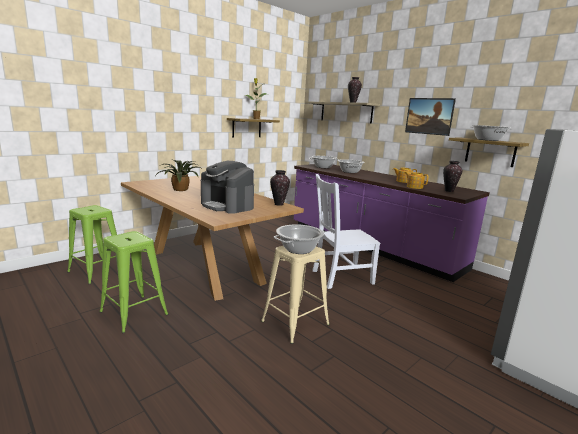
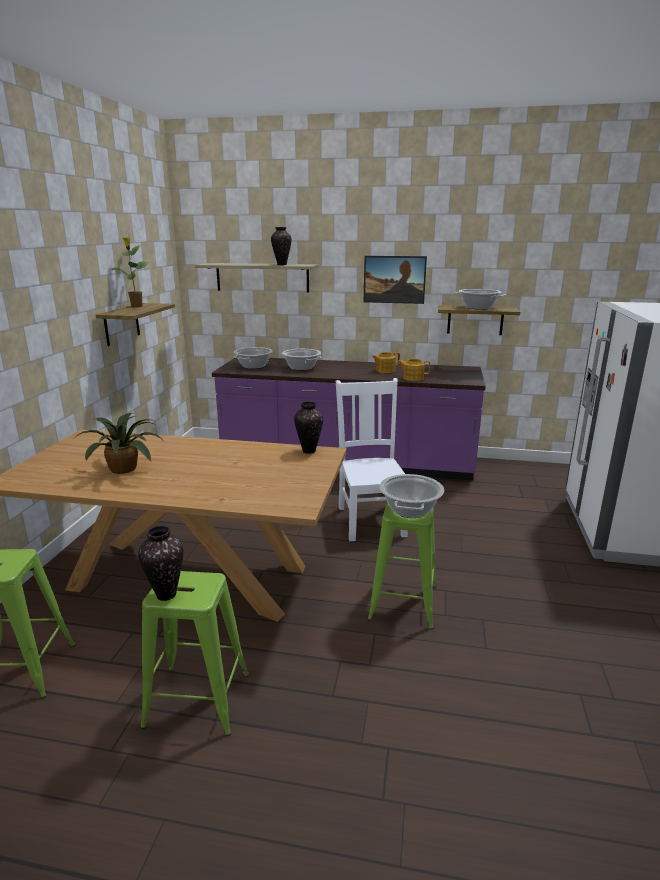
camera: 35 degrees left, 5 degrees up
(227, 205) = (256, 477): coffee machine -> none
(295, 323) = (403, 602): beige stool -> green stool
(340, 277) = (370, 520): white chair -> white chair turned 135 degrees clockwise
(449, 191) = (451, 375): vase -> vase (167, 594)

